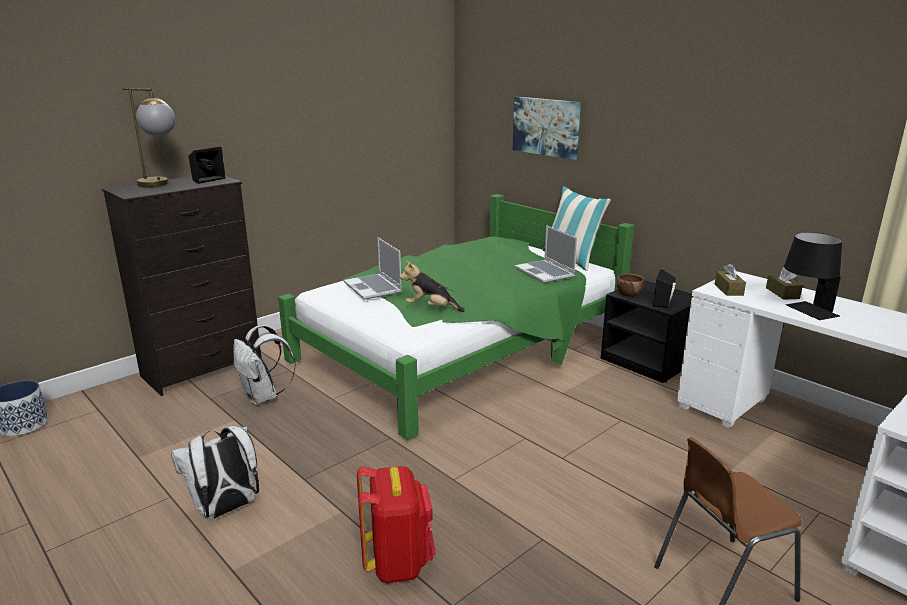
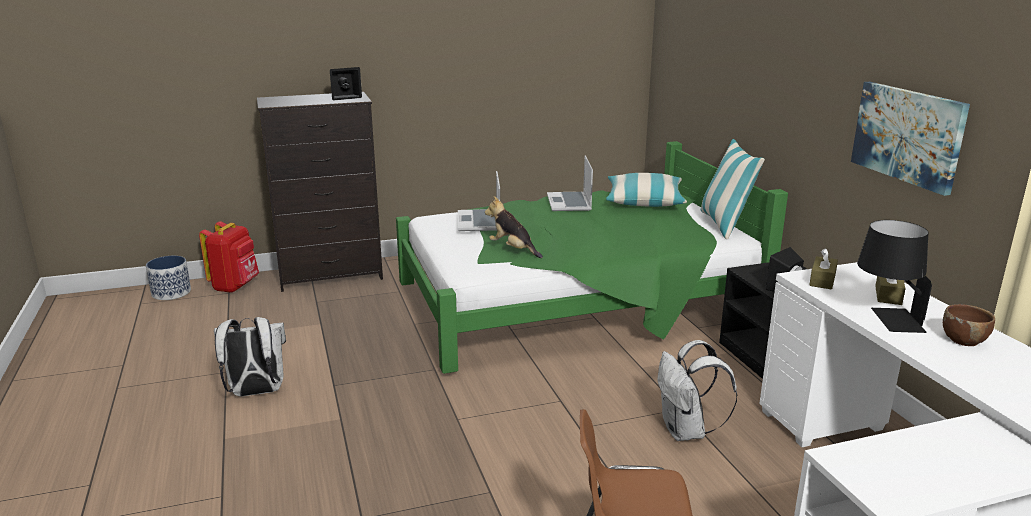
camera: 25 degrees right, 0 degrees up
(161, 185) = (303, 98): table lamp -> none
(263, 397) = (358, 310): white backpack -> white backpack (686, 432)
(398, 562) = (349, 471): red backpack -> red backpack (235, 286)
(492, 248) = (644, 201): none -> pillow
(545, 273) = (672, 234): laptop -> laptop (569, 203)
(546, 127) = (723, 68): picture -> picture (908, 135)
(629, 294) = (754, 272): brown bowl -> brown bowl (963, 340)

